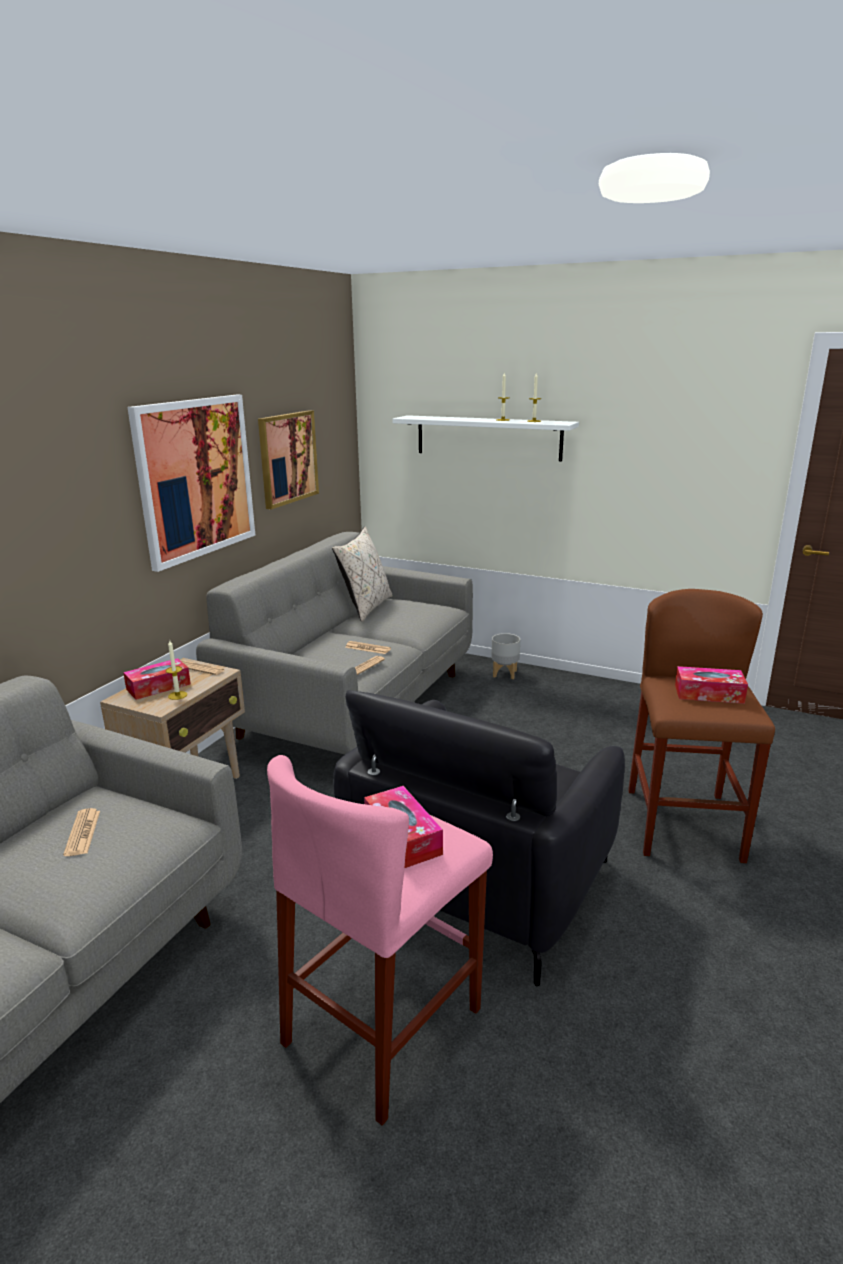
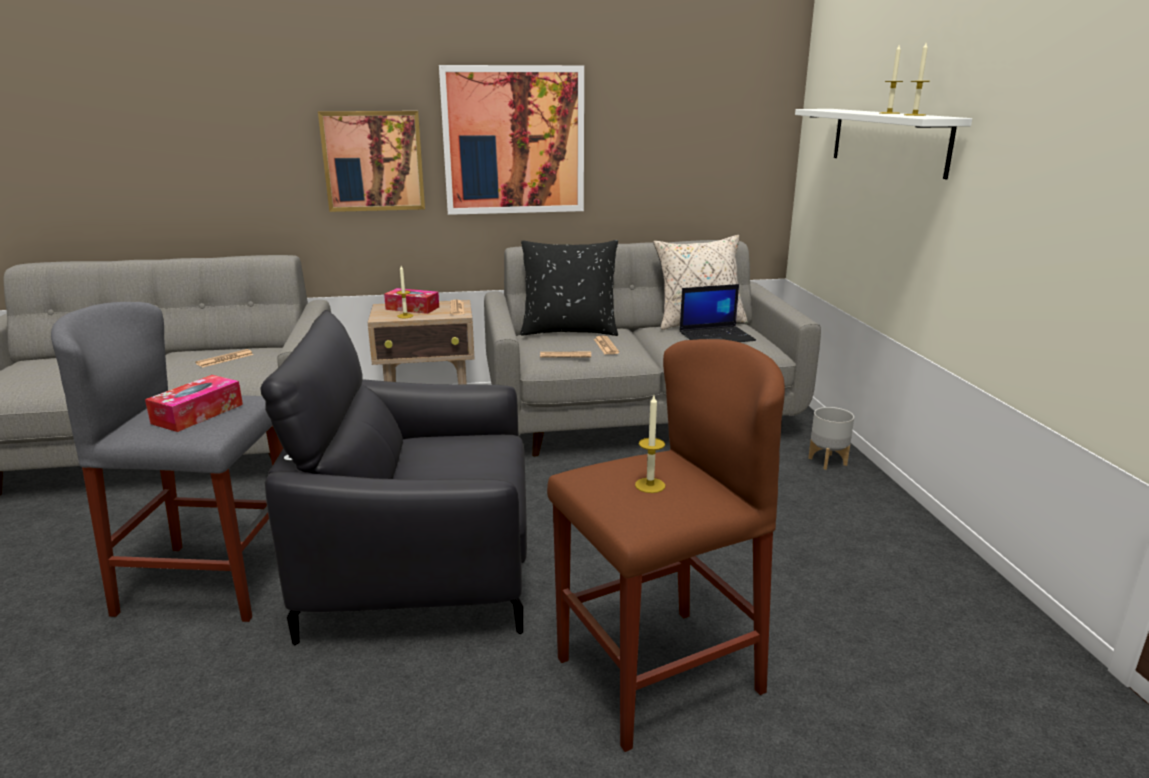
camera: 55 degrees right, 0 degrees up
(287, 458) = (656, 141): picture -> picture (373, 161)
(308, 649) = (569, 331): none -> black pillow
(383, 1025) = (210, 582): pink stool -> grey stool
(407, 612) = (717, 336): none -> laptop
(709, 694) = (650, 485): tissue box -> candle

